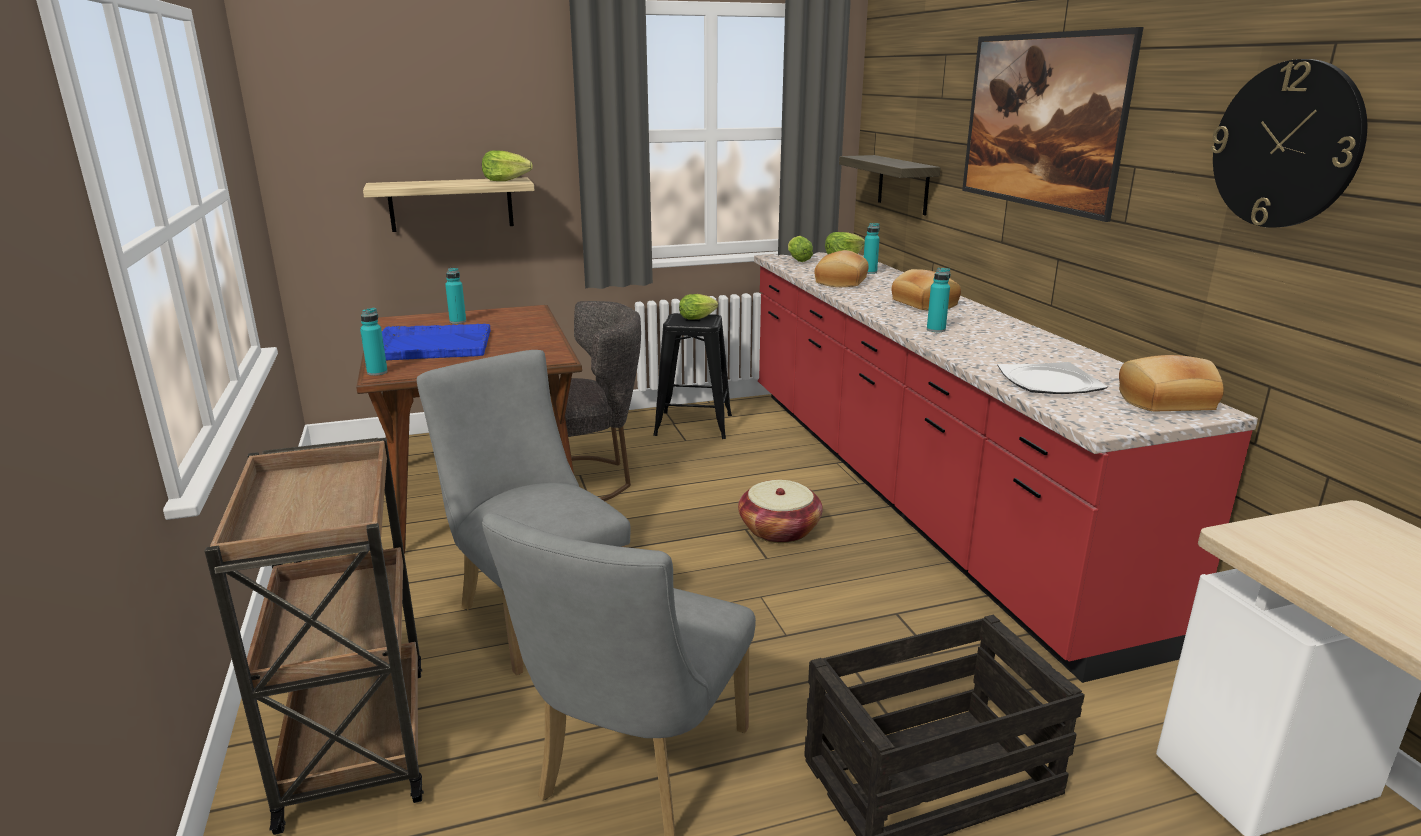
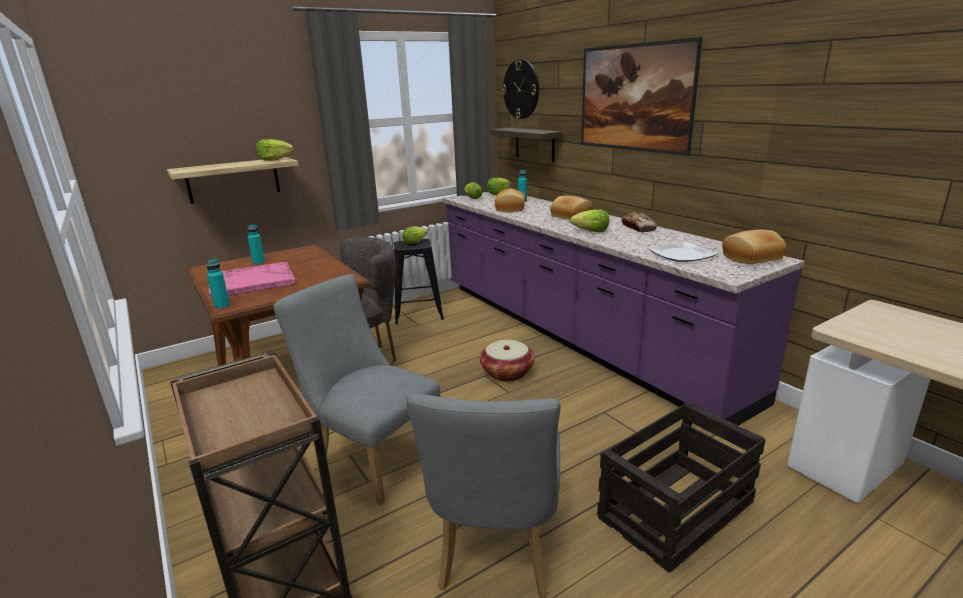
camera: 15 degrees left, 0 degrees up
(432, 345) = (251, 281): blue tray -> pink tray
(910, 491) = (573, 335): red counter -> purple counter
(936, 330) = (591, 231): turquoise bottle -> lettuce
(1017, 332) = (638, 228): none -> bread
(1286, 145) = (805, 101): wall clock -> wall clock (521, 89)

